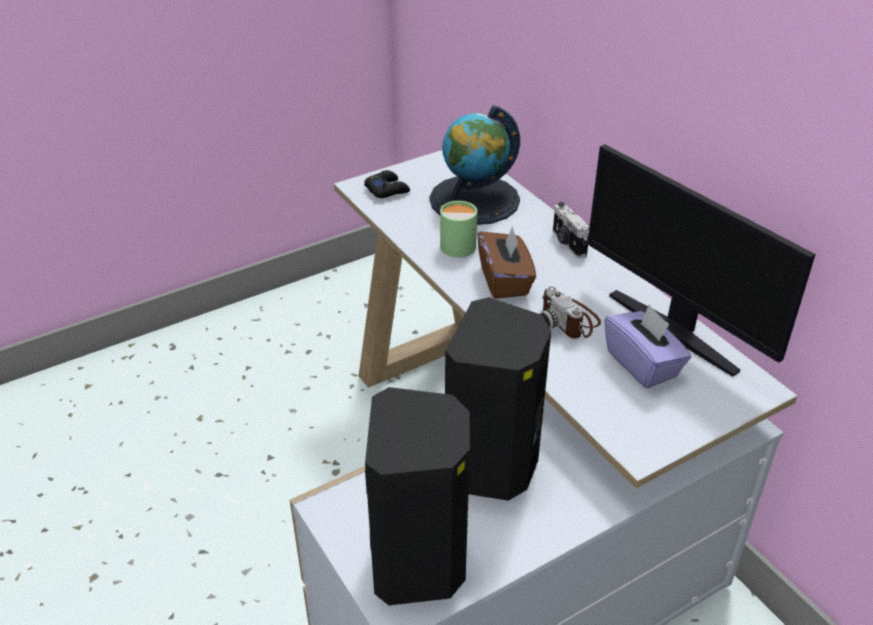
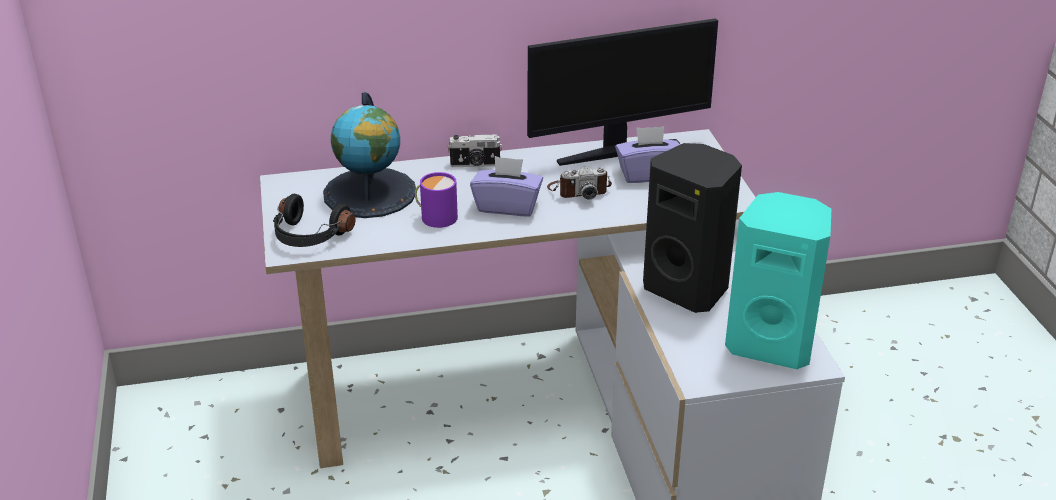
camera: 70 degrees left, 5 degrees down
(387, 189) = (309, 236): black game controller -> black headphones
(421, 563) = (771, 344): black speaker -> turquoise speaker
(458, 244) = (436, 216): green mug -> purple mug
(505, 280) = (507, 206): brown tissue box -> purple tissue box

